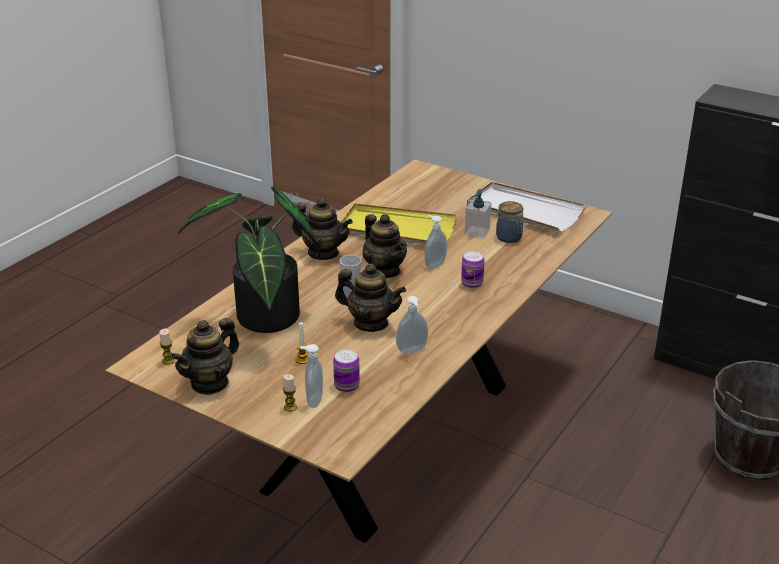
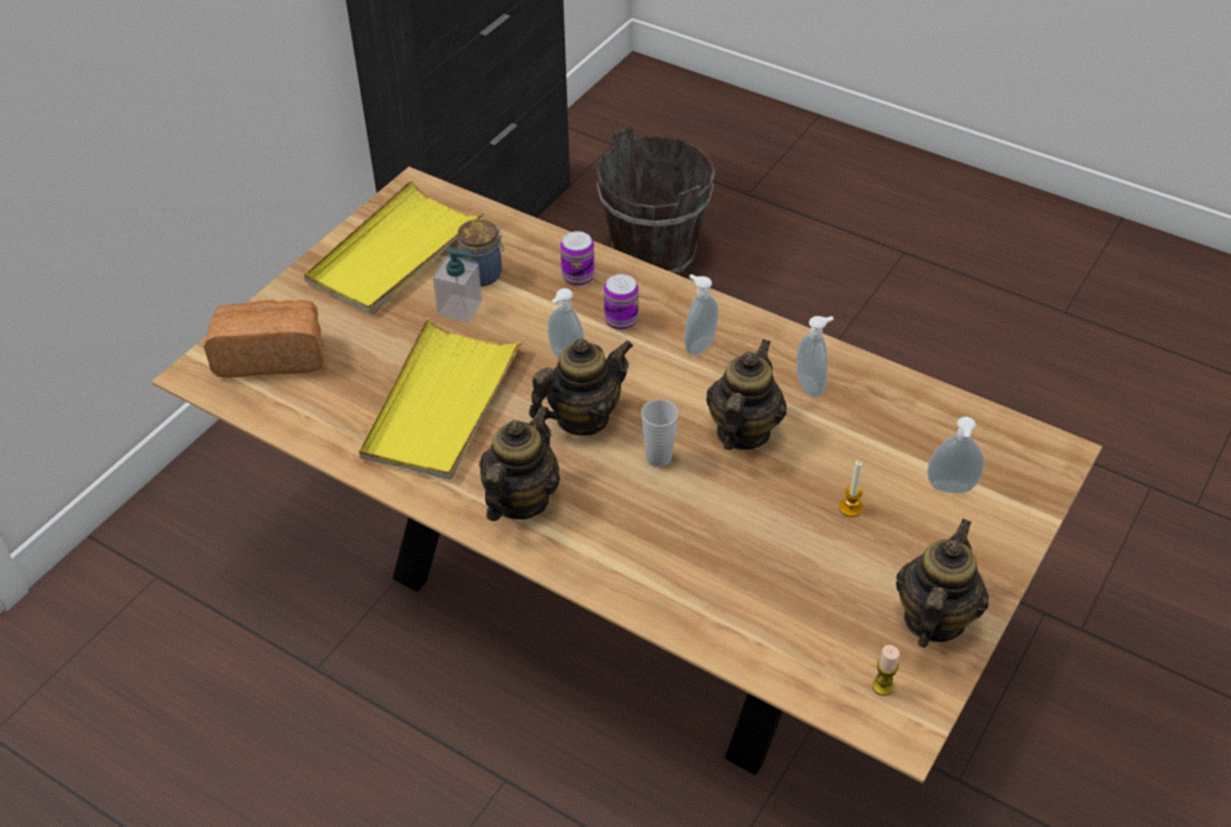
camera: 90 degrees left, 15 degrees up
(210, 383) = (933, 619): teapot -> teapot turned 105 degrees counterclockwise
(264, 321) = (748, 565): potted plant -> none
(290, 407) = (971, 514): candle -> none
(346, 385) = (907, 454): can -> can (578, 276)
(433, 184) = (272, 355): none -> bread
(449, 310) = (698, 345): none -> soap dispenser
(524, 211) = (395, 253): white tray -> yellow tray

